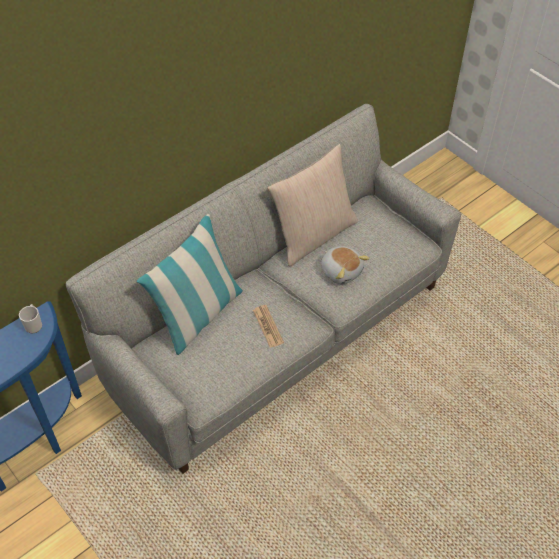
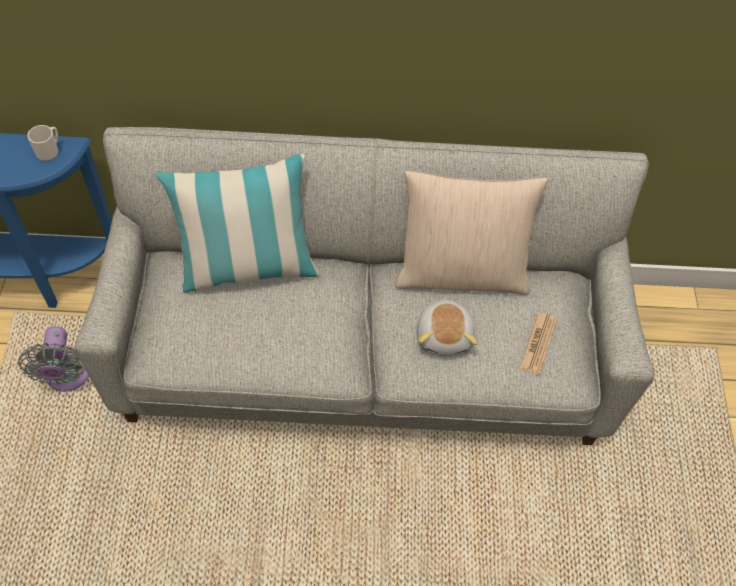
camera: 40 degrees right, 5 degrees up
(115, 481) = (67, 377): none -> grey fan
(268, 326) = (298, 334): newspaper -> newspaper (538, 343)

